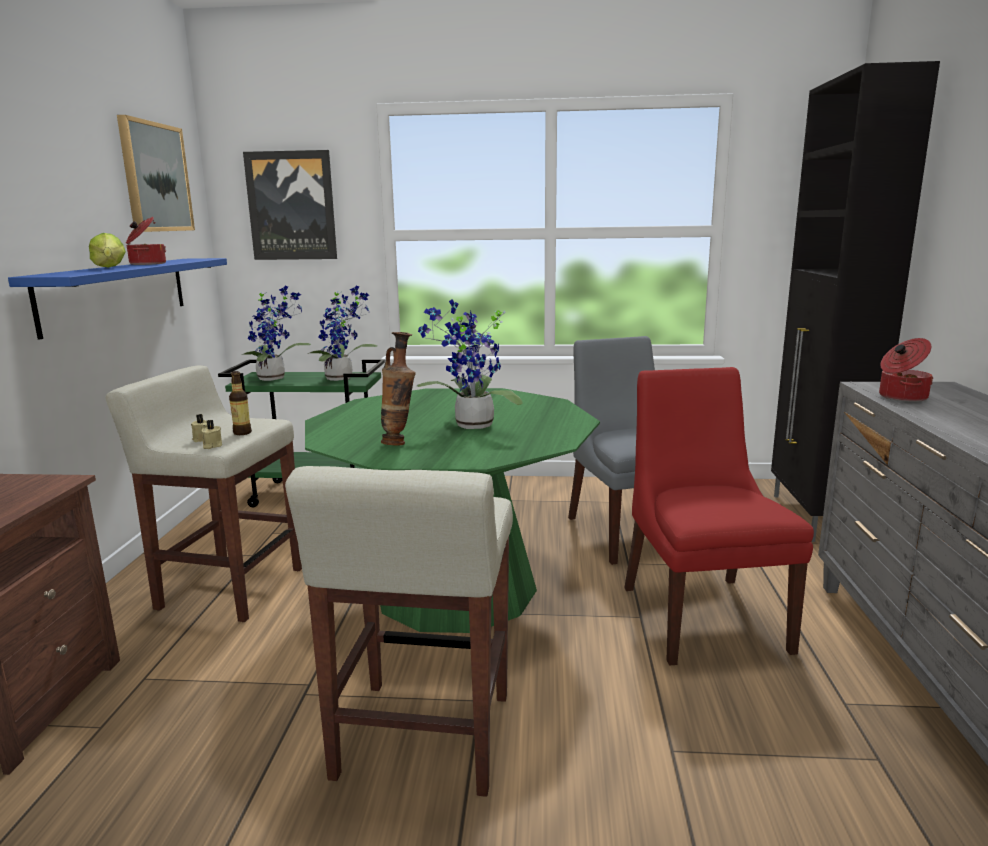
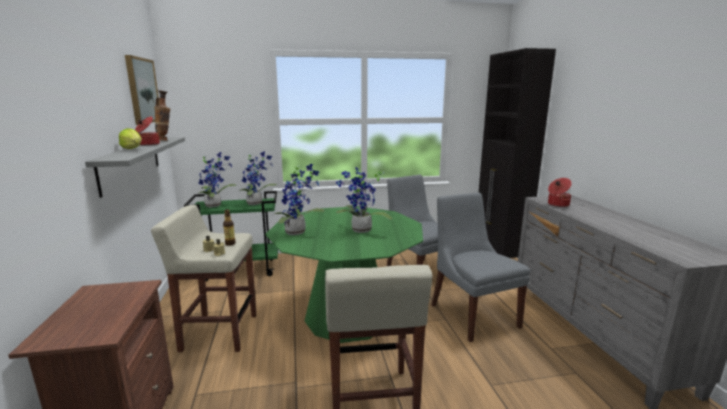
camera: 15 degrees left, 0 degrees up
(117, 293) = (131, 163): blue shelf -> grey shelf
(292, 206) = (218, 105): picture -> none
(360, 421) = (298, 232): none -> potted plant
(399, 443) = (331, 244): vase -> vase (165, 140)
(701, 615) = (472, 314): red chair -> grey chair

